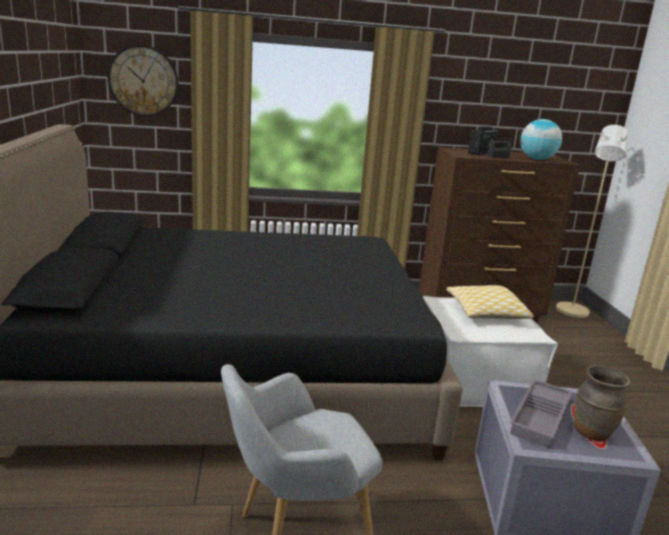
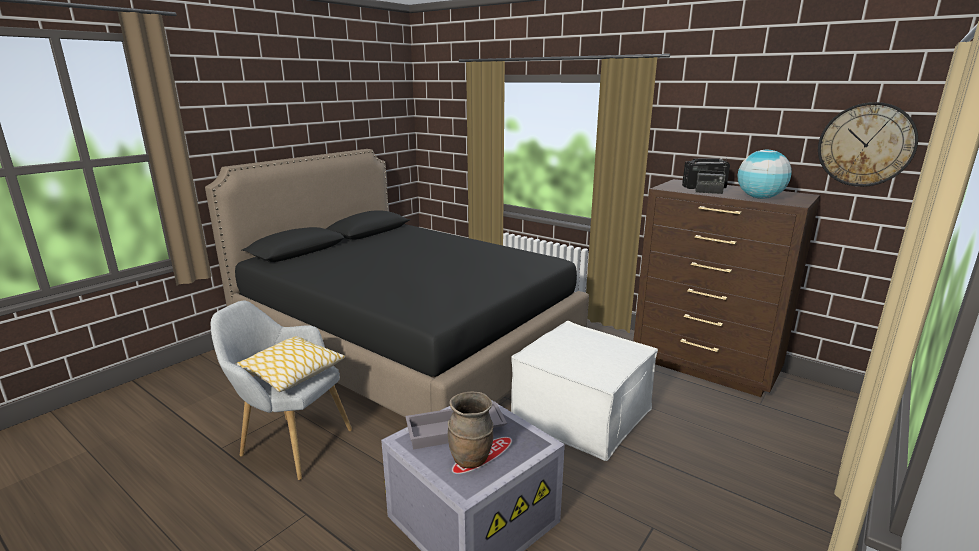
camera: 45 degrees right, 0 degrees up
(143, 80) = (445, 118): wall clock -> wall clock (866, 145)
(486, 312) = (595, 348): pillow -> pillow (291, 373)
(571, 313) = (833, 405): beige floor lamp -> none

